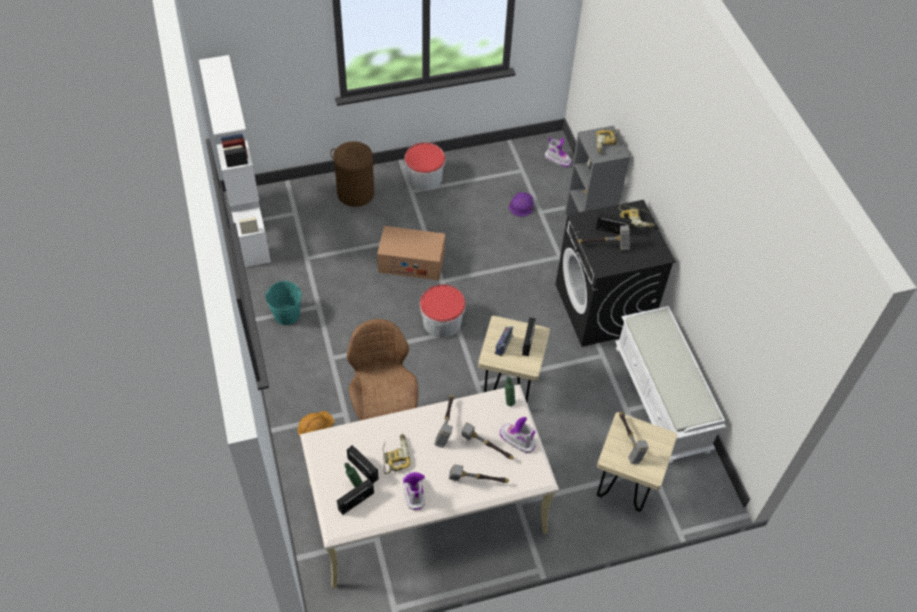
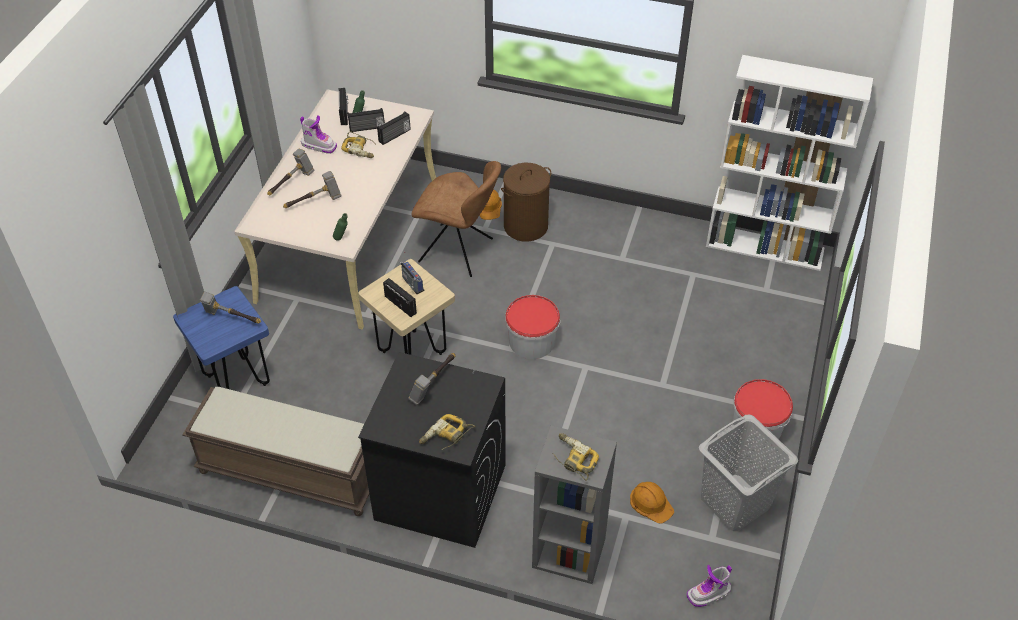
camera: 125 degrees right, 5 degrees down
(287, 314) = (627, 233): turquoise bucket -> none
(355, 193) = (767, 351): brown laundry basket -> brown laundry basket (526, 226)
(411, 262) = (630, 354): cardboard box -> none
(446, 425) = (357, 189): hammer -> none
(489, 169) = (735, 503): none -> grey laundry basket
(517, 440) = (300, 225): boot -> none
(521, 204) = (651, 503): purple hard hat -> orange hard hat
(612, 230) = (450, 405): radio -> radio (395, 136)
(624, 487) = (236, 380): beige stool -> blue stool
(662, 399) = (289, 472): white bench -> brown bench

